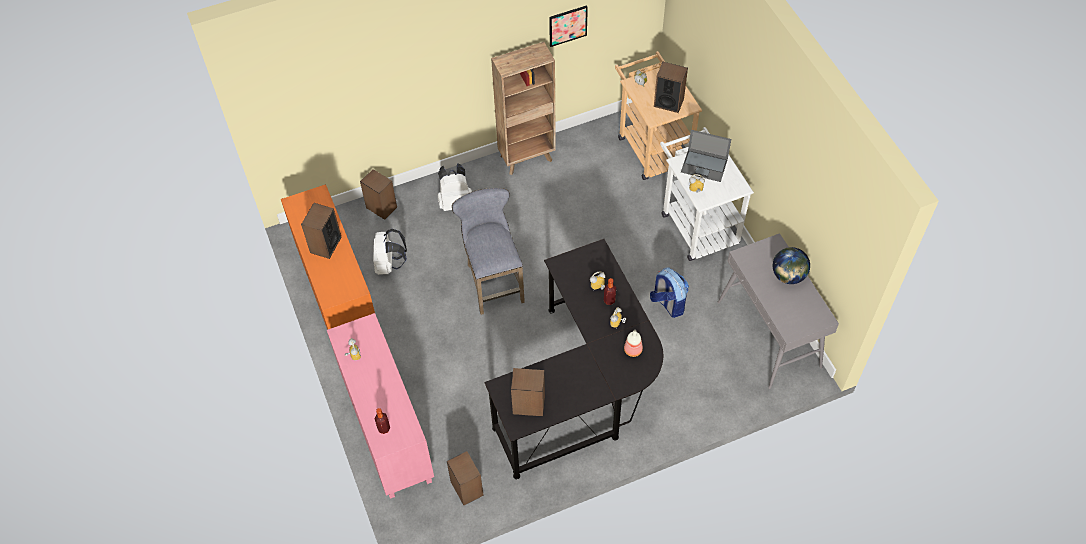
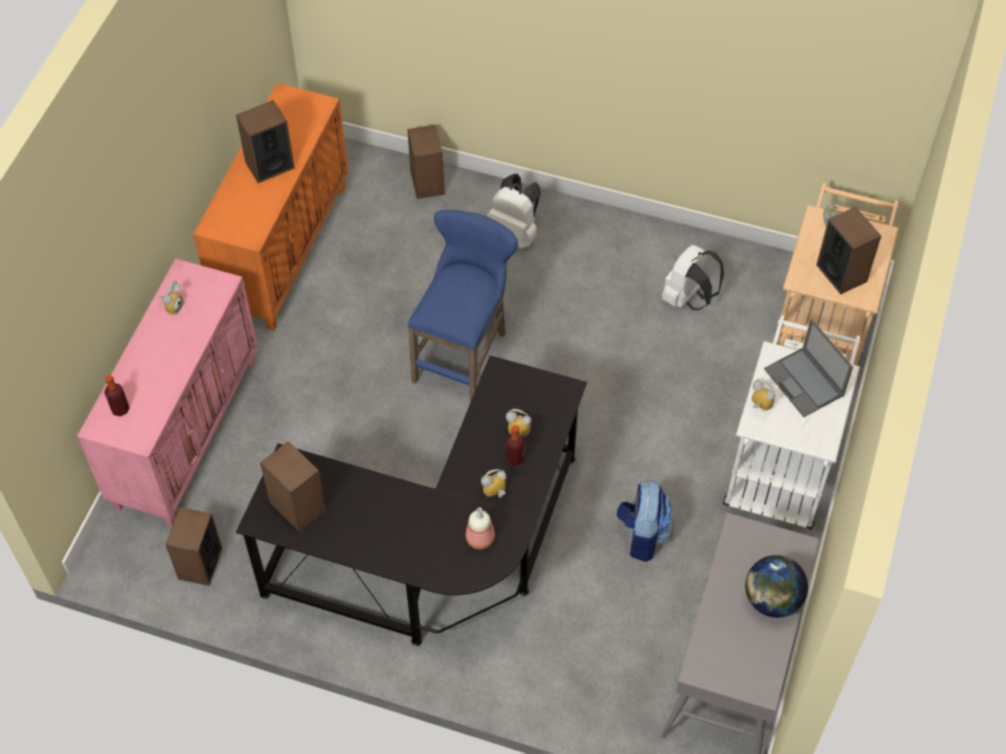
camera: 40 degrees right, 0 degrees up
(389, 264) = (371, 252): white backpack -> white backpack (688, 298)
(493, 280) = (464, 354): grey stool -> blue stool
(527, 158) = (650, 239): brown bookcase -> none
(568, 25) = (765, 81): picture -> none

